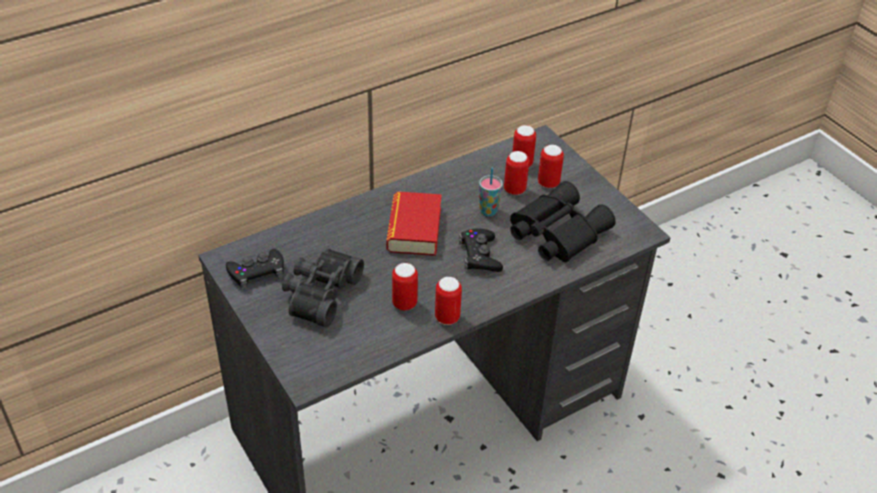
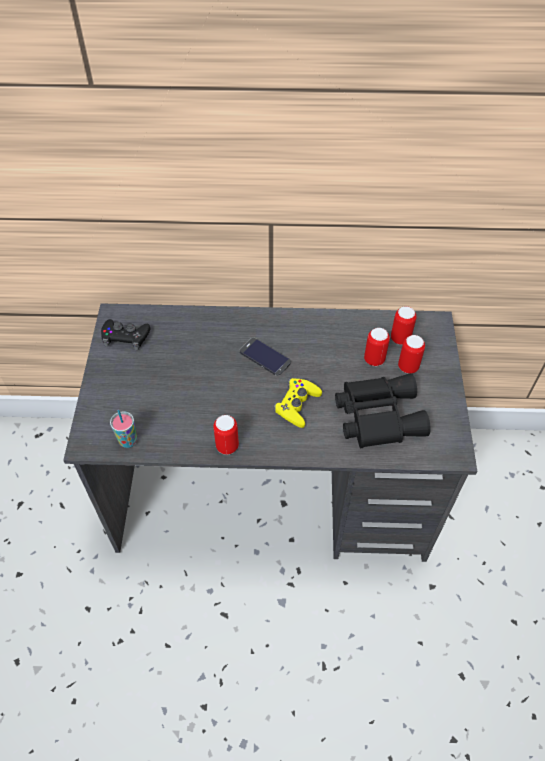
camera: 35 degrees right, 10 degrees up
(319, 293) = (153, 376): black binoculars -> none
(404, 303) = (205, 417): can -> none
(414, 229) = (265, 356): book -> phone
(480, 255) = (297, 405): black game controller -> yellow game controller
(488, 211) = (336, 368): cup -> cup (128, 441)

